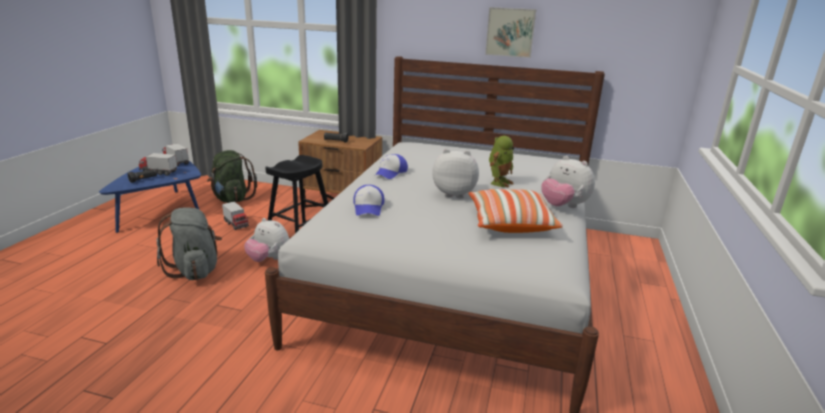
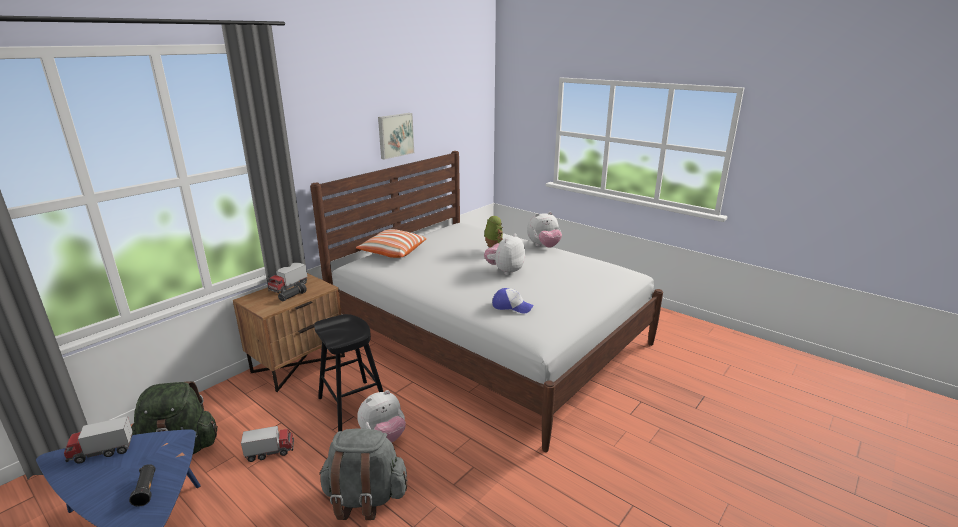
camera: 65 degrees left, 0 degrees up
(159, 172) = (130, 472): toy truck -> toy truck (289, 287)
(391, 173) = (440, 284): cap -> none
(510, 223) = (564, 266): pillow -> pillow (392, 252)

